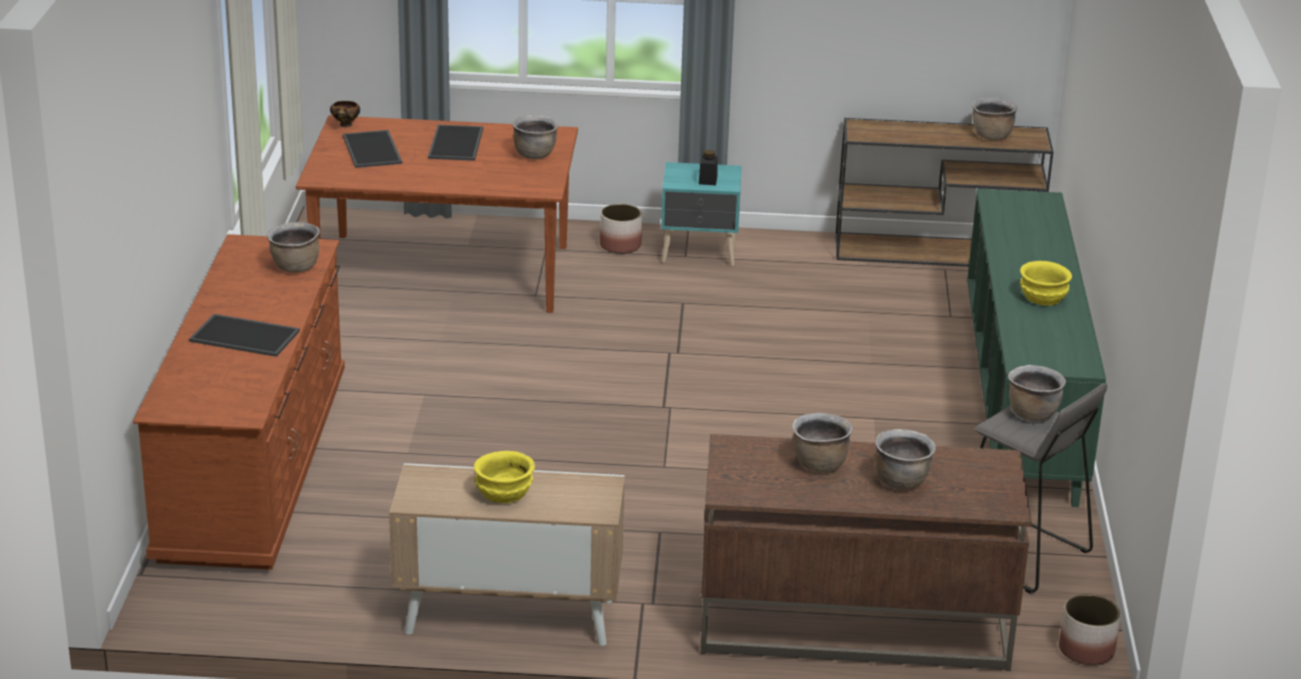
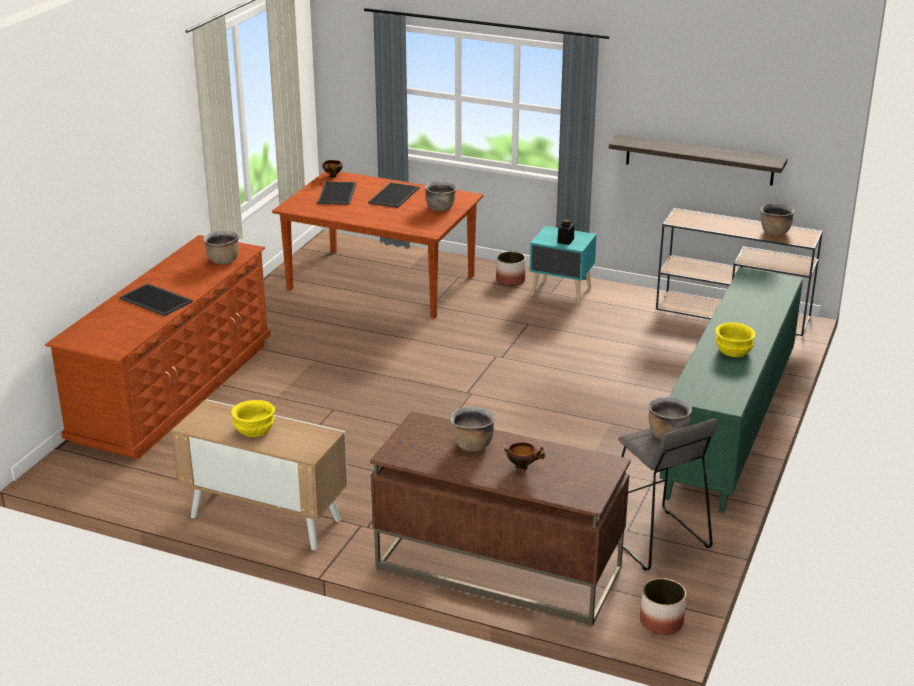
camera: 20 degrees right, 0 degrees up
(878, 49) = (699, 160): none -> shelf
(901, 481) = (523, 467): brown cooking pot -> bowl

